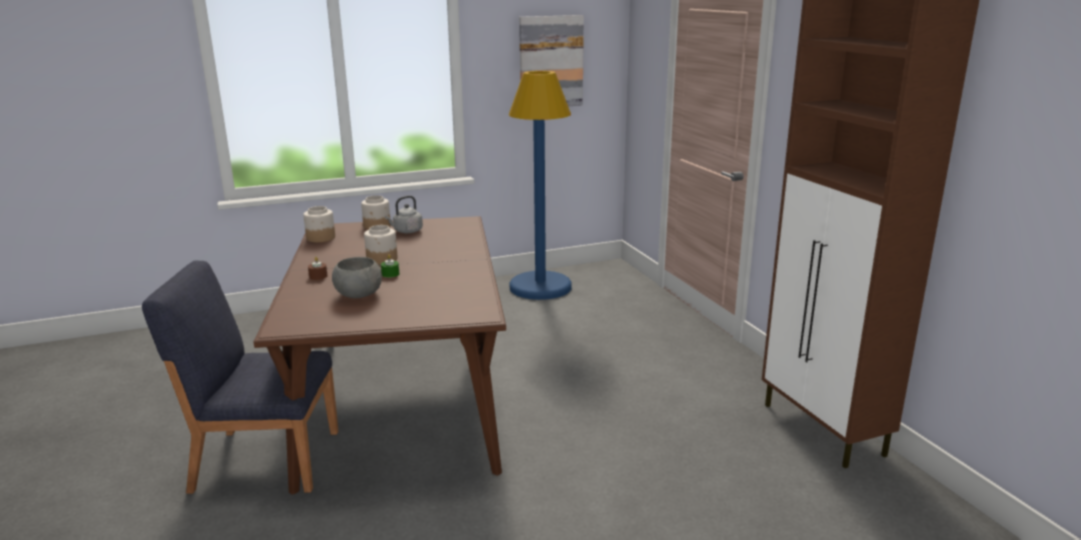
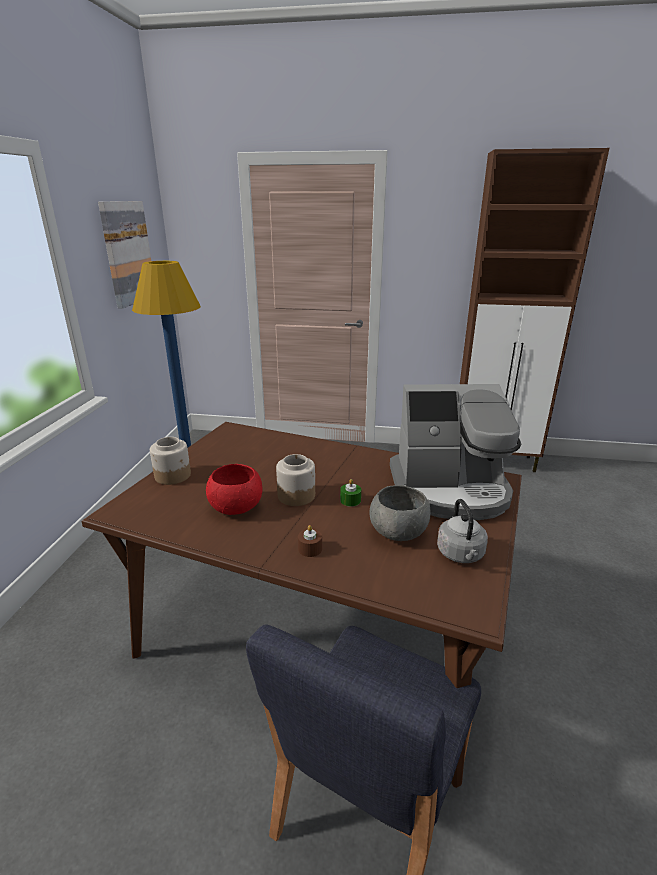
camera: 60 degrees left, 5 degrees up
(320, 238) = (160, 521): jar -> none
(351, 249) = (236, 507): none -> red bowl
(406, 231) = (220, 464): grey kettle -> grey kettle (461, 555)
(440, 300) = (450, 490): none -> coffee machine

